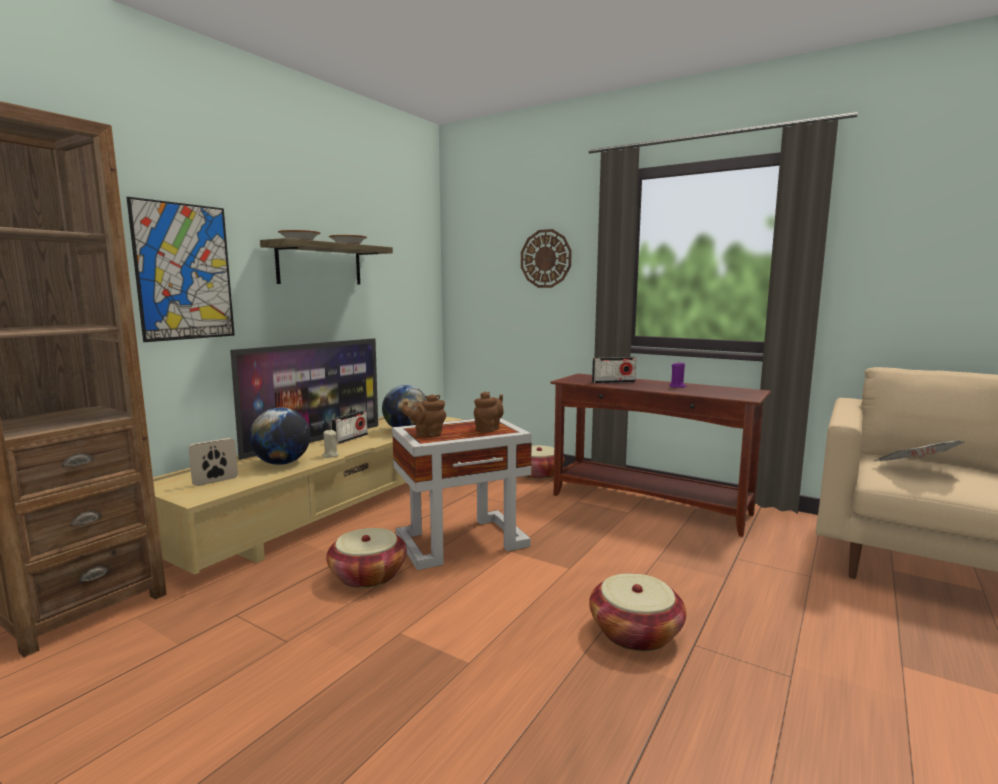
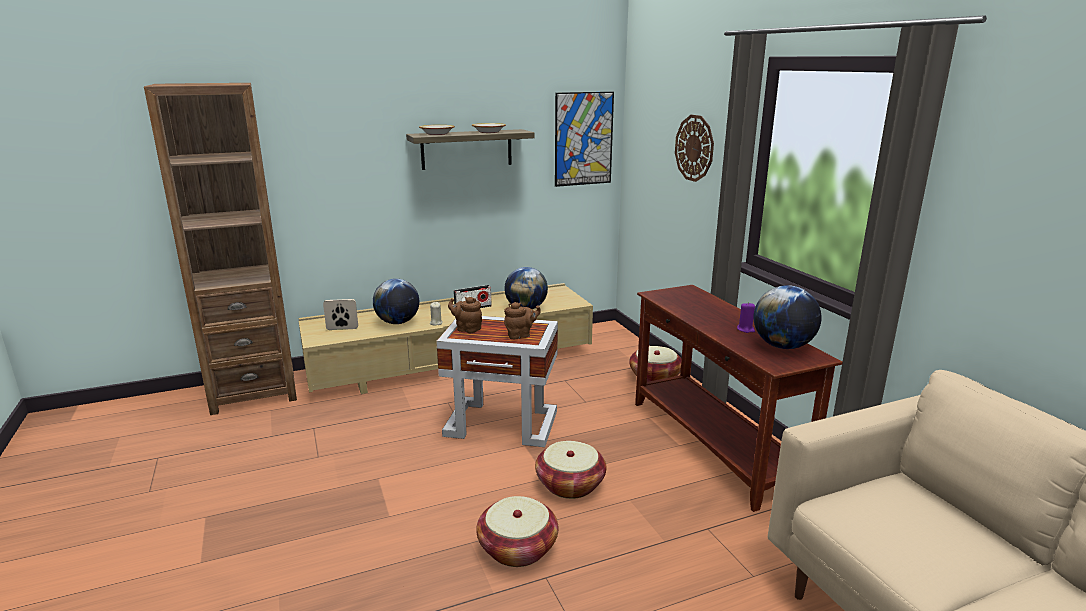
camera: 35 degrees right, 10 degrees up
(184, 272) = (340, 166): picture -> picture (583, 139)
(315, 441) = (446, 304): television -> none
(368, 575) = (409, 429): basket -> basket (570, 484)
(613, 382) = (694, 307): radio -> none
(721, 389) = (783, 346): none -> globe
(914, 470) = (893, 512): newspaper -> none

